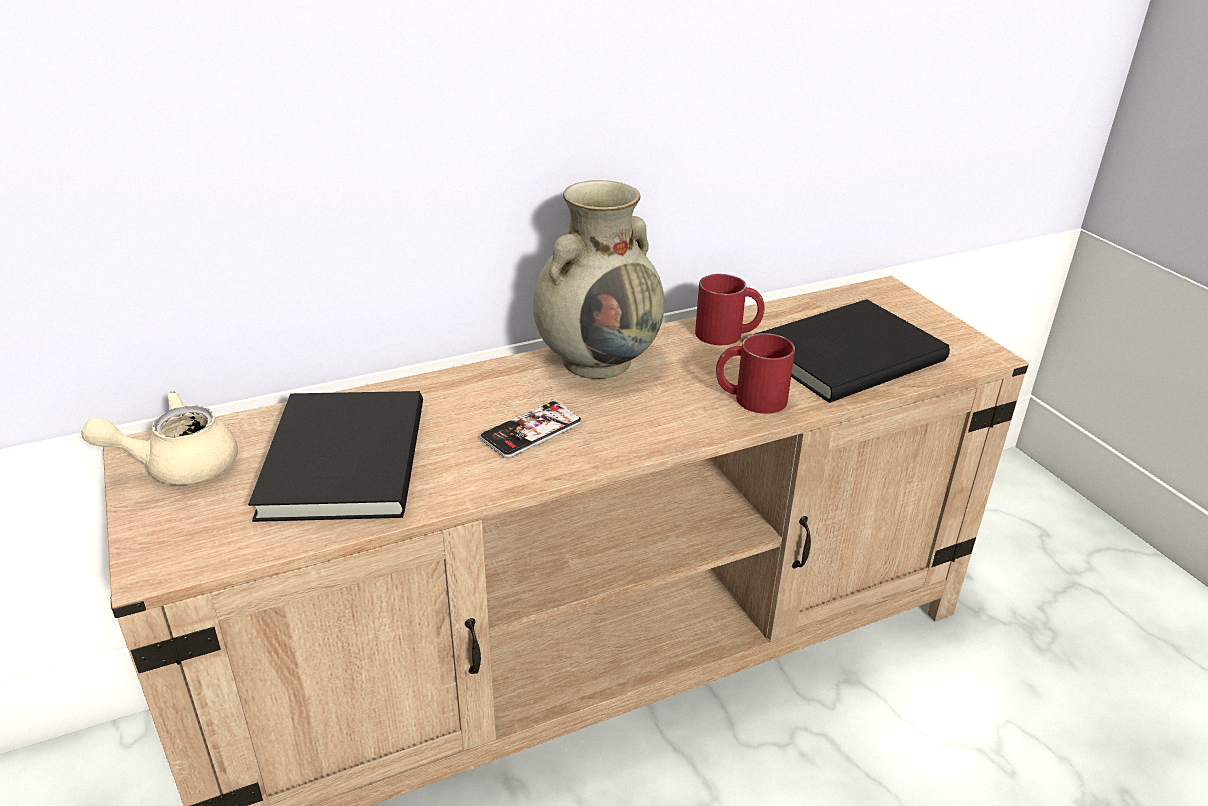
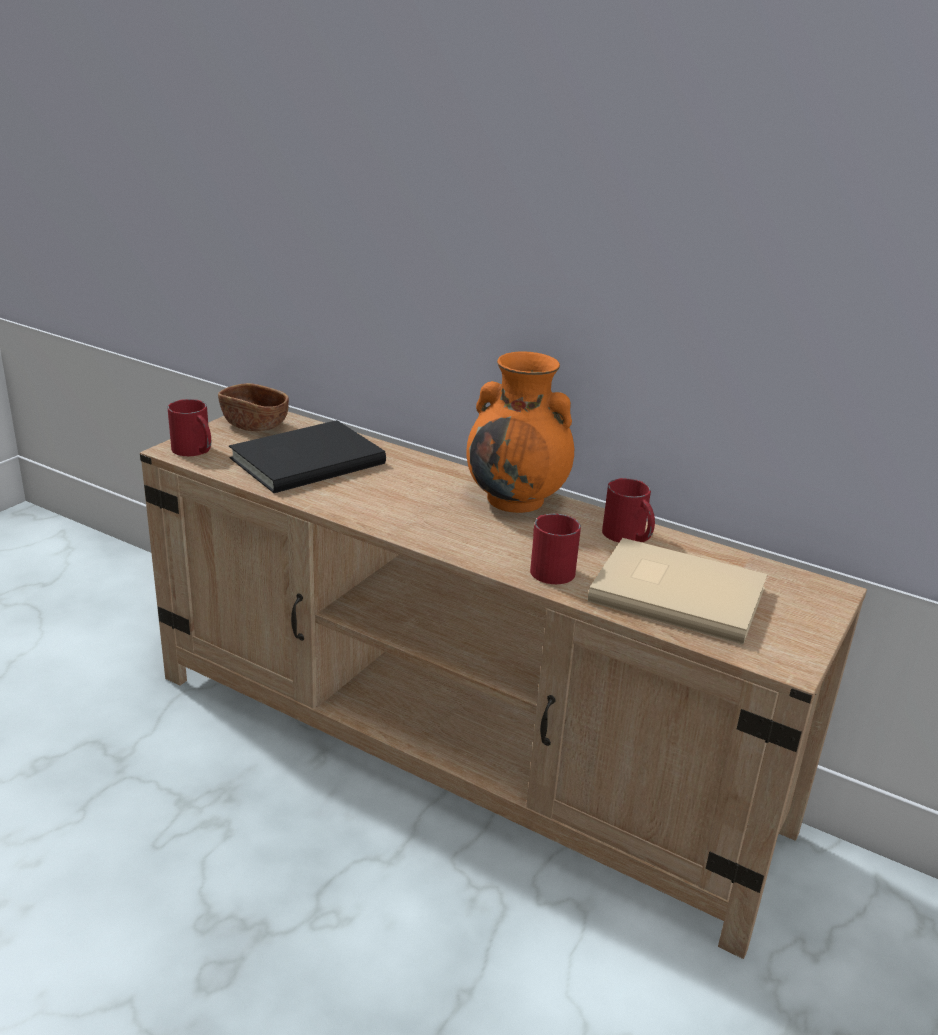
camera: 55 degrees right, 5 degrees down
(178, 465) = (255, 424): beige teapot -> brown bowl
(188, 546) = (195, 451): none -> red mug
(531, 431) = (402, 502): phone -> none
(598, 360) = (517, 499): beige vase -> orange vase
(843, 353) = (676, 592): black book -> beige book

